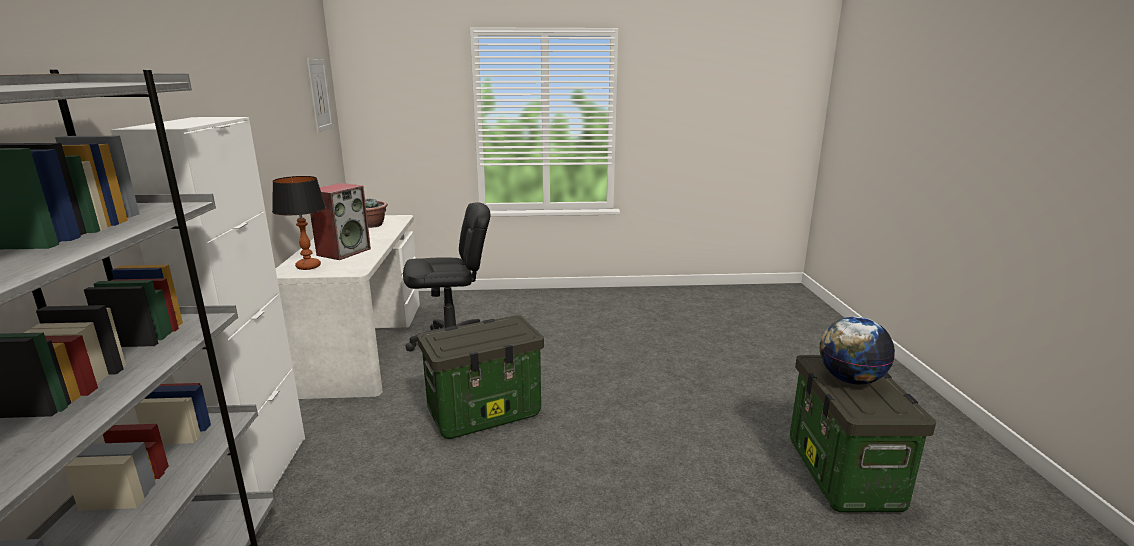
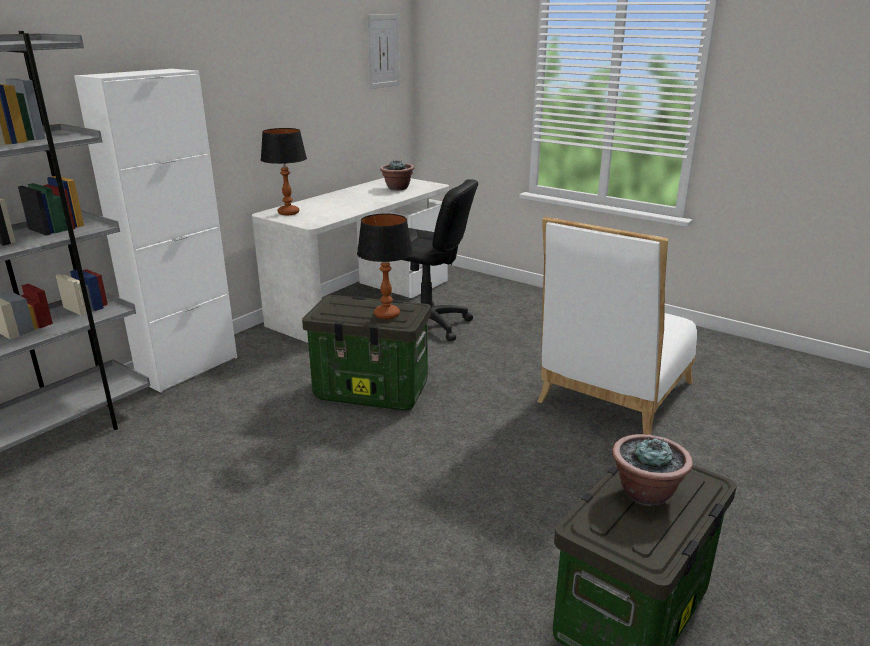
camera: 40 degrees right, 5 degrees up
(344, 252) = (333, 206): speaker -> none
(504, 332) = (387, 314): none -> table lamp
(650, 348) = (612, 396): none -> white chair
(850, 379) = (645, 493): globe -> potted plant

